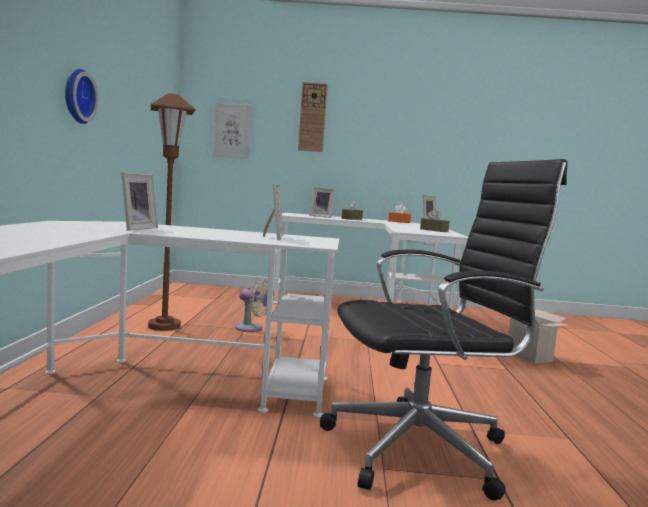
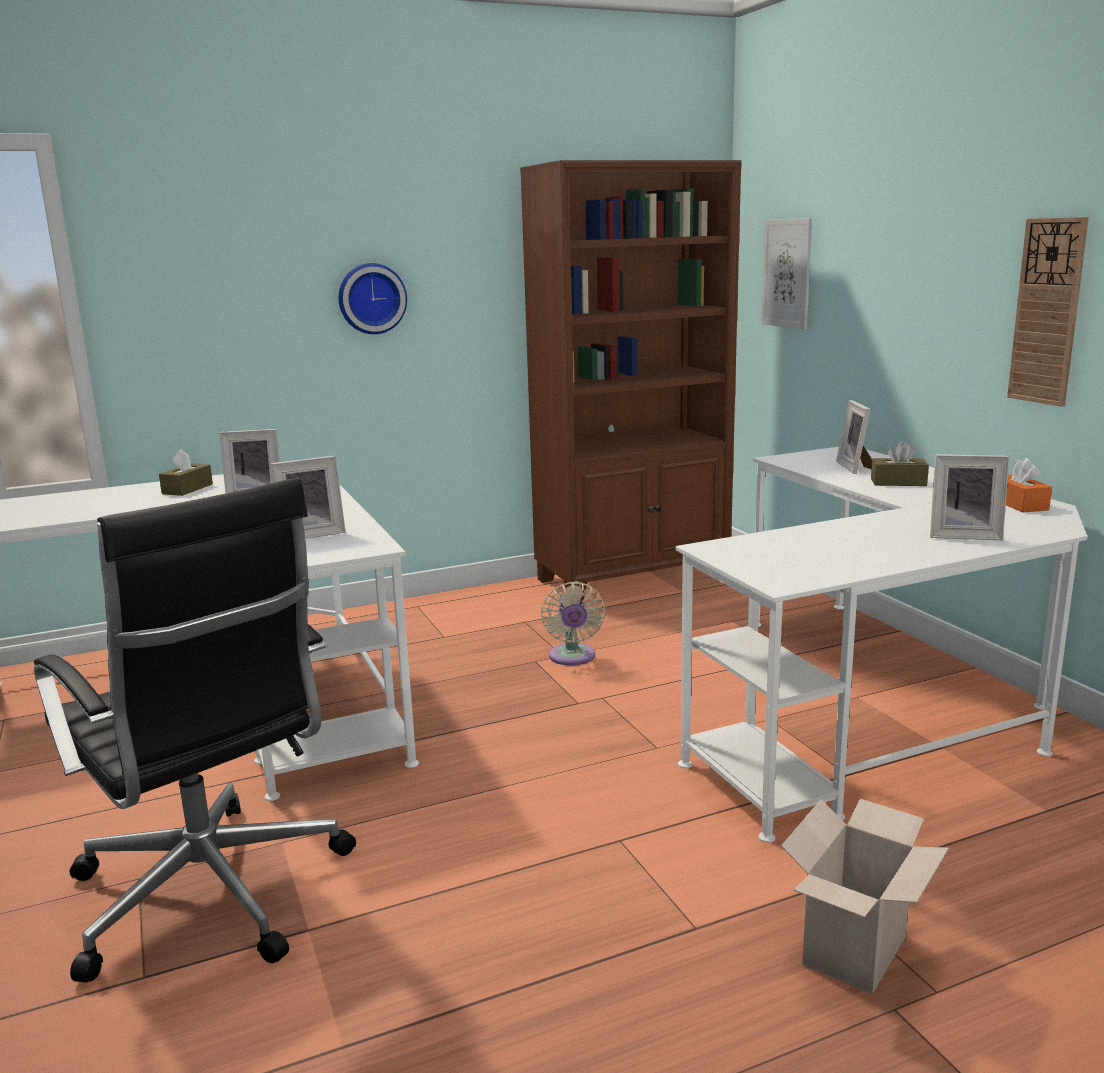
camera: 65 degrees right, 10 degrees up
(164, 326) = (496, 617): brown floor lamp -> none
(178, 299) = (633, 578): none -> brown bookcase
(312, 117) = (901, 233): wall clock -> wall clock (1047, 312)
(434, 230) = (864, 554): brown tissue box -> brown tissue box (187, 489)

